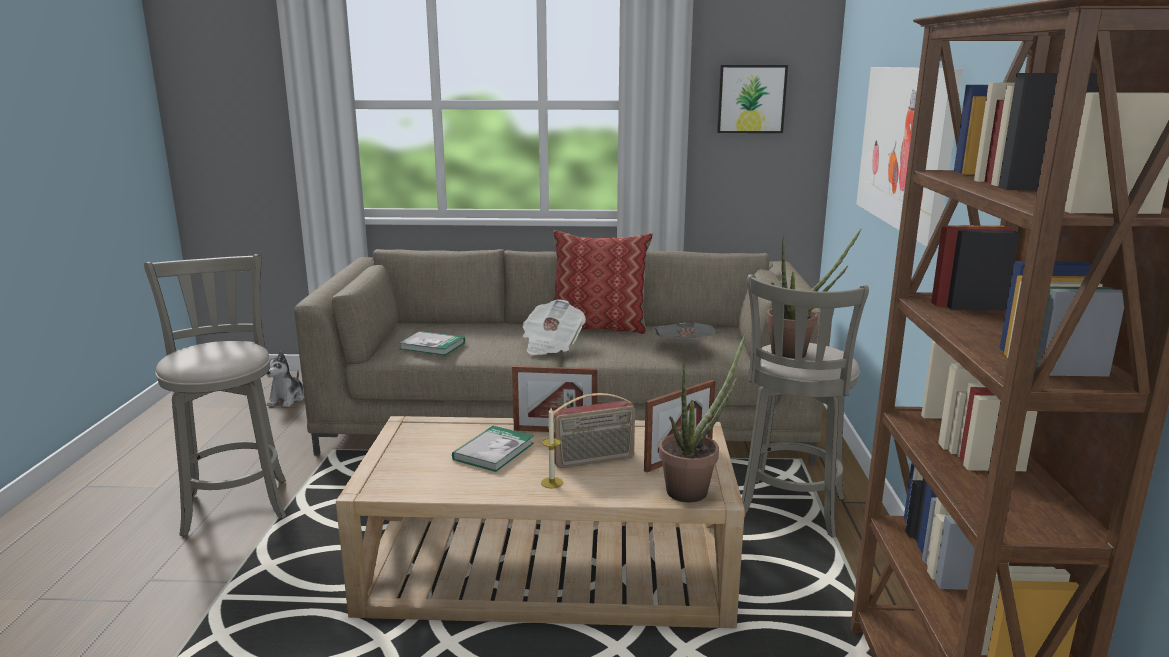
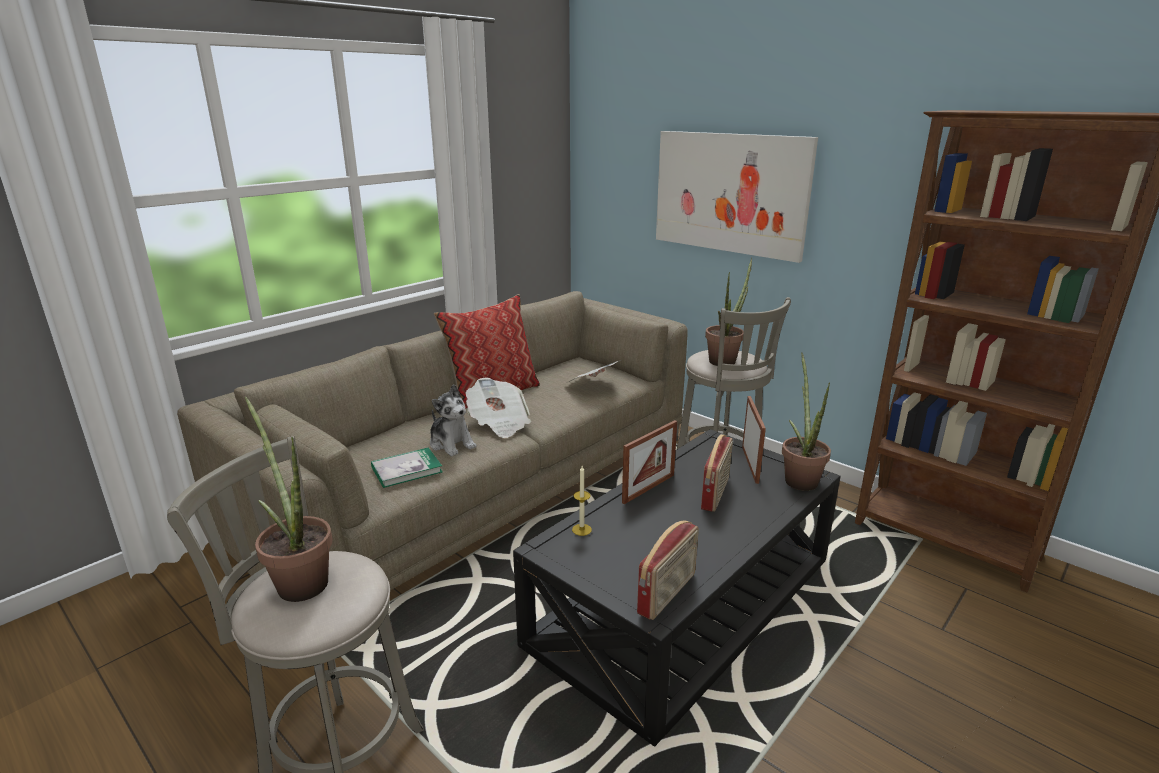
camera: 50 degrees left, 5 degrees up
(217, 347) = (299, 579): none -> potted plant
(287, 399) = (143, 627): plush toy -> plush toy (451, 444)
(399, 485) = (668, 594): none -> radio
(493, 451) = (652, 527): book -> none
(549, 565) = (682, 599): beige coffee table -> black coffee table
(552, 482) = (735, 524): candle -> candle (581, 529)
(751, 99) = (520, 159): picture -> none

